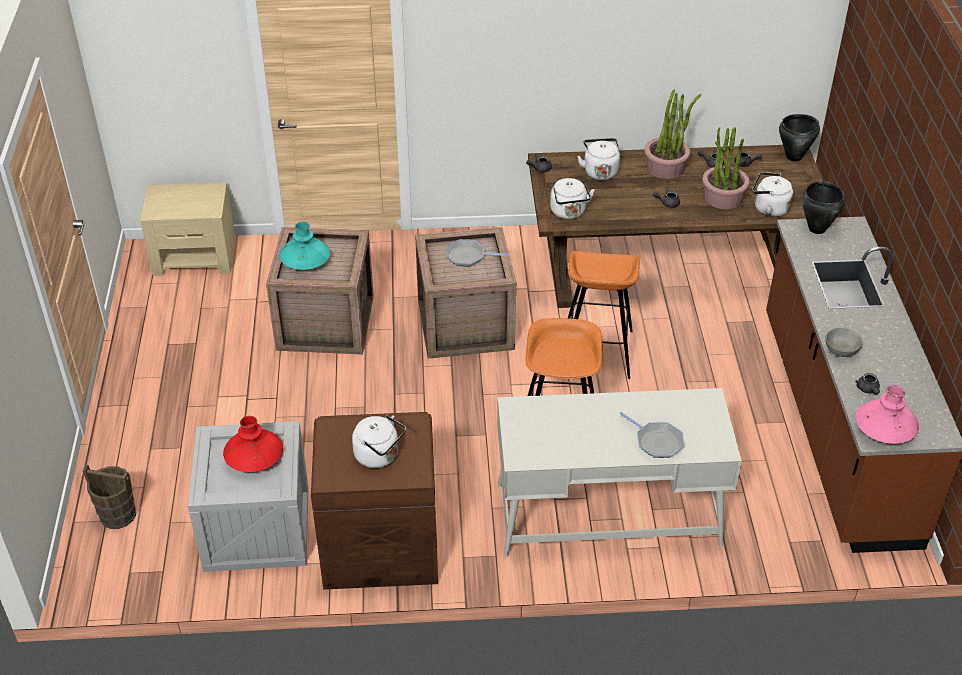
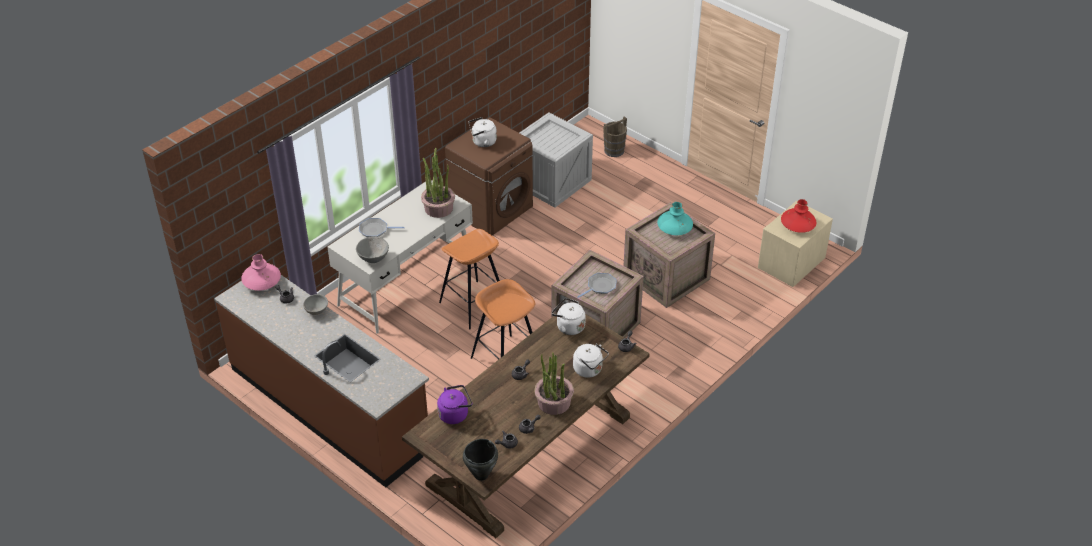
camera: 135 degrees right, 0 degrees up
(254, 458) = (552, 142): red vase -> red vase (797, 225)
(698, 403) = (373, 259): none -> grey bowl
(723, 197) = (492, 403): potted plant -> potted plant (438, 208)
(768, 208) = (455, 414): white kettle -> purple kettle
(816, 229) = (398, 386): black cooking pot -> none

